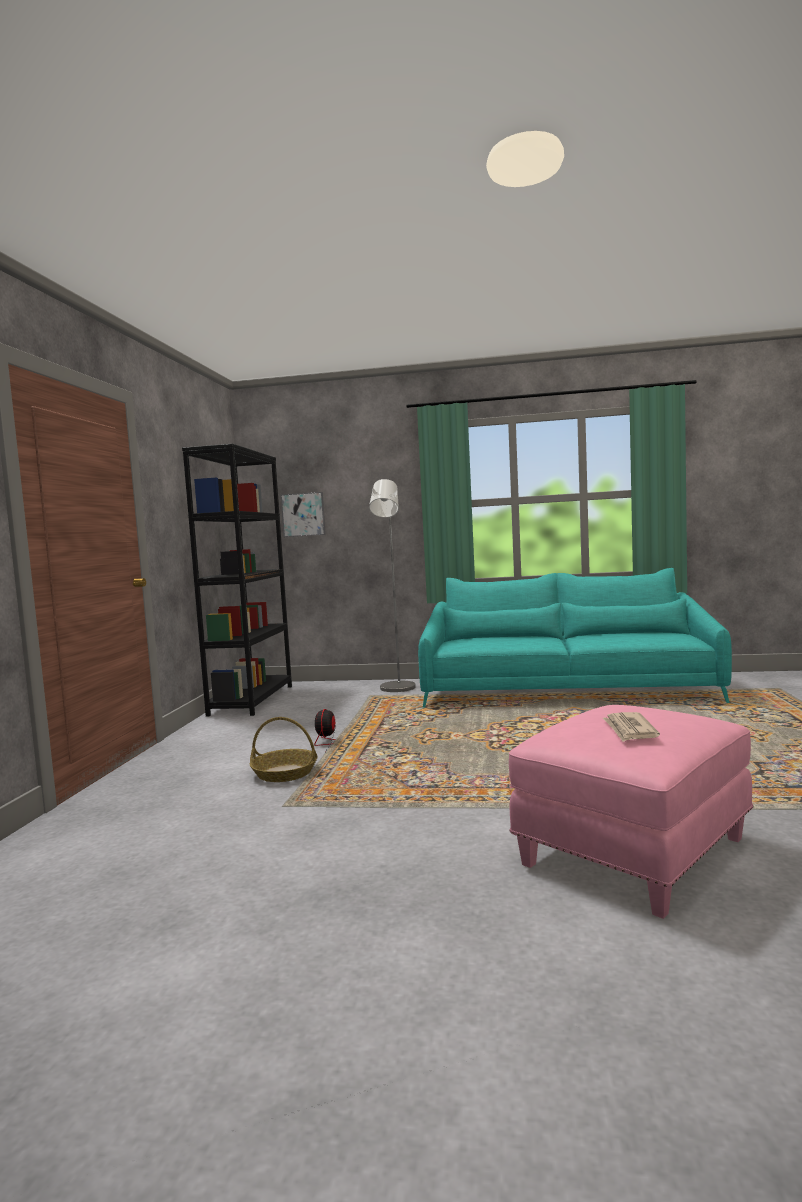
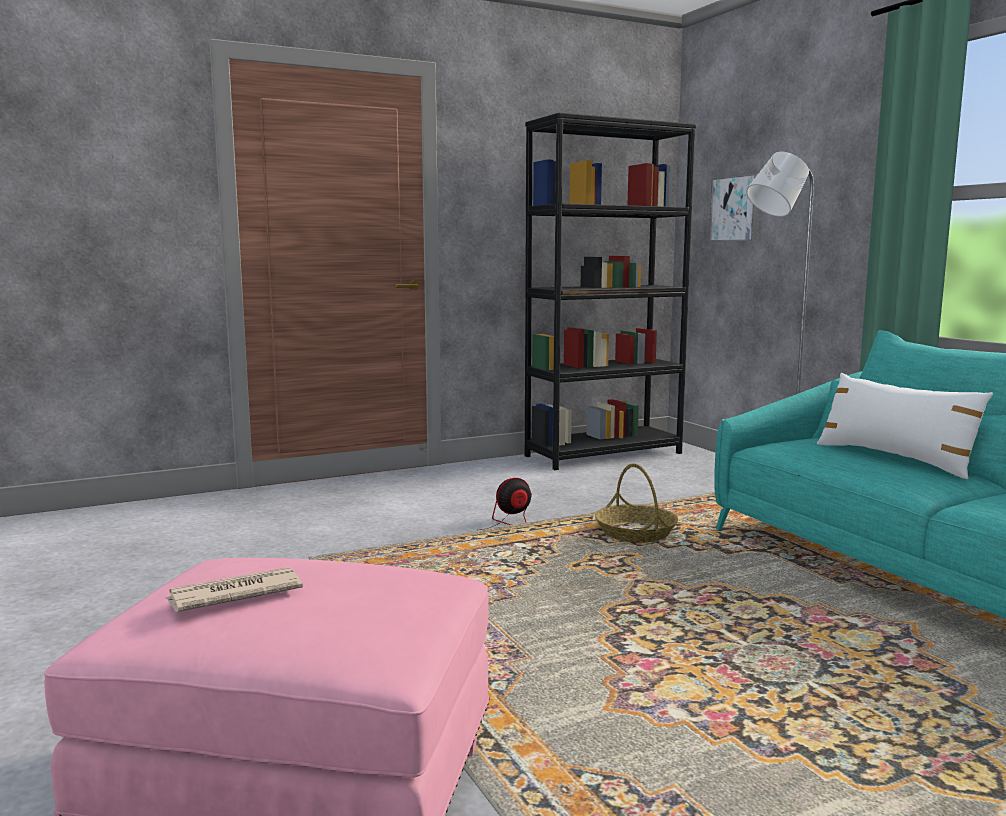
camera: 55 degrees right, 5 degrees up
(285, 773) = (399, 532): basket -> basket (636, 533)
(508, 638) = (894, 459): none -> white pillow

